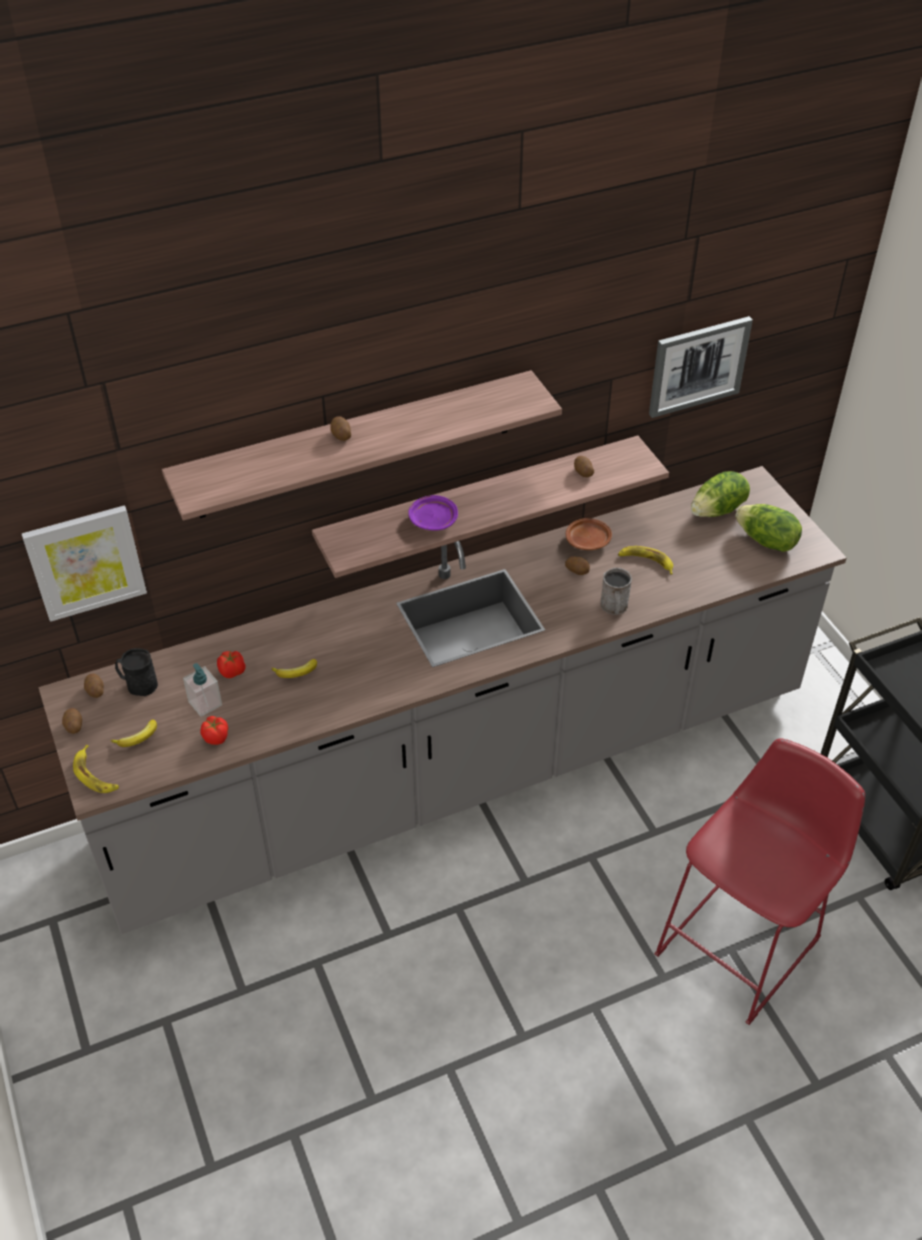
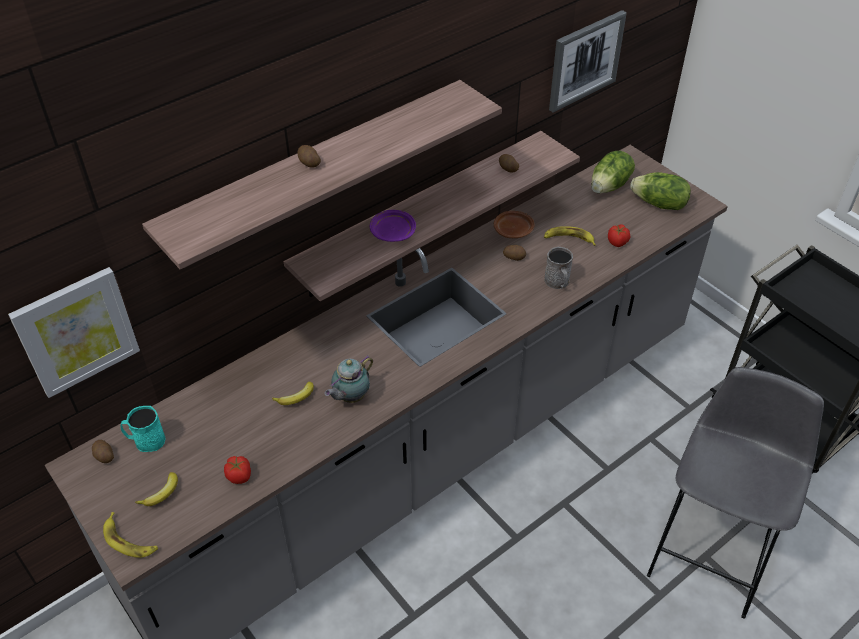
camera: 15 degrees left, 0 degrees up
(73, 726) = (92, 496): potato -> none
(138, 684) = (145, 441): black mug -> turquoise mug
(205, 703) = (218, 445): soap dispenser -> none
(233, 672) = (235, 409): tomato -> tomato (617, 242)
(350, 683) = (350, 397): none -> teapot
(743, 942) = (713, 547): red stool -> grey stool

